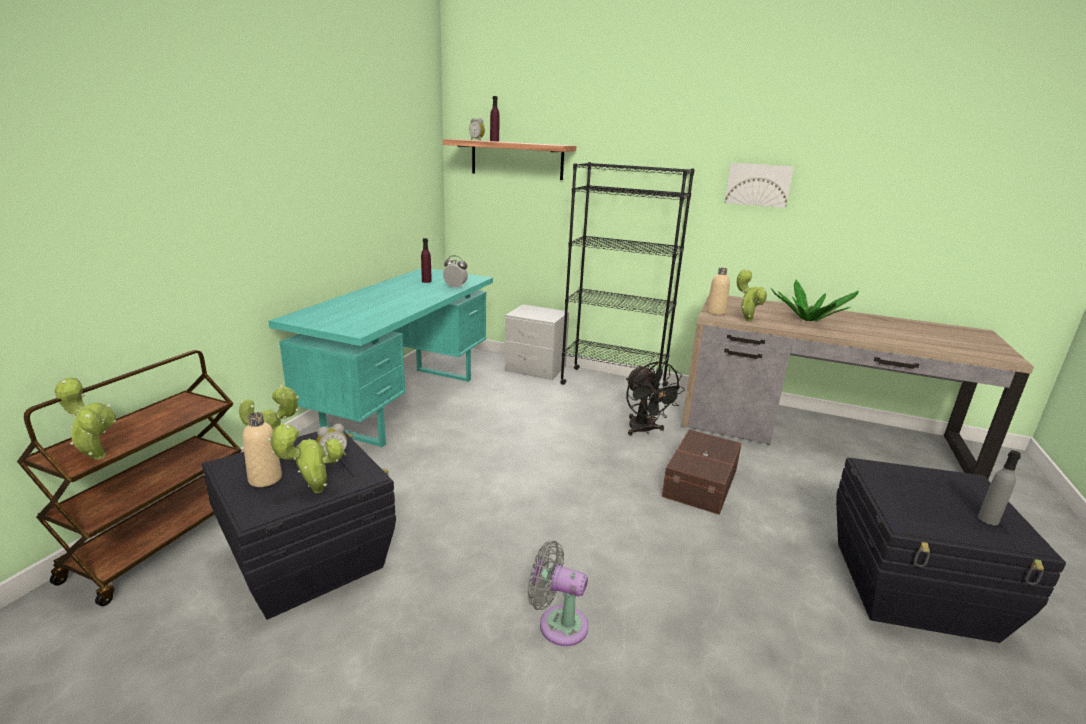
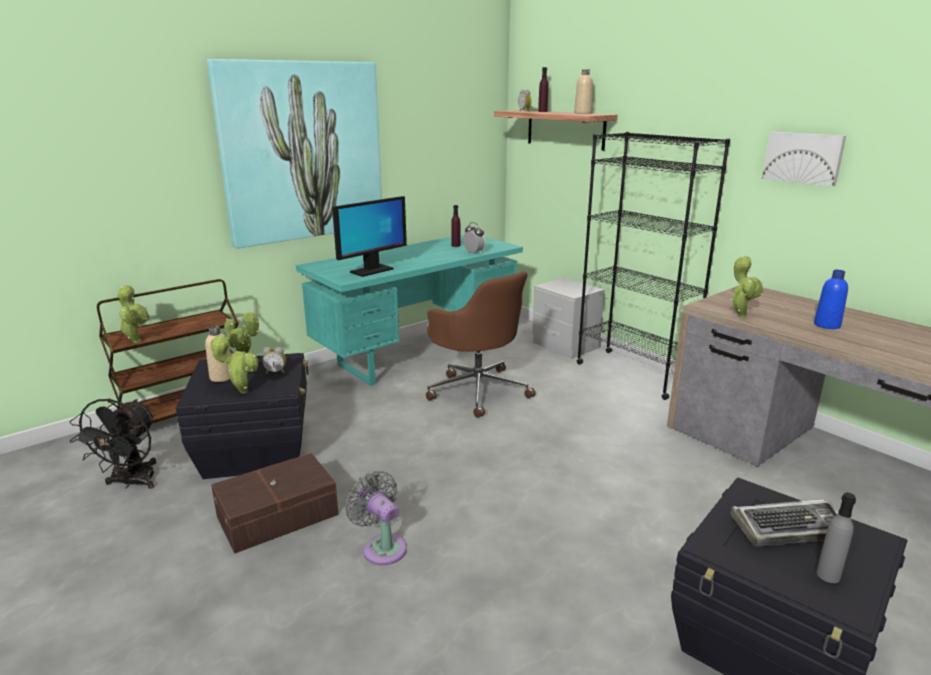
camera: 30 degrees right, 0 degrees up
(265, 179) = (302, 152): none -> picture
(373, 317) = (371, 271): none -> monitor
(497, 428) = (478, 390): none -> brown office chair
(644, 430) = (621, 422): black fan -> black fan (132, 483)
(702, 483) = (632, 482): brown storage box -> brown storage box (279, 516)
(715, 312) = (714, 303): beige bottle -> beige bottle (583, 113)
(808, 320) = (827, 325): potted plant -> blue bottle
(926, 490) = (789, 528): none -> keyboard

